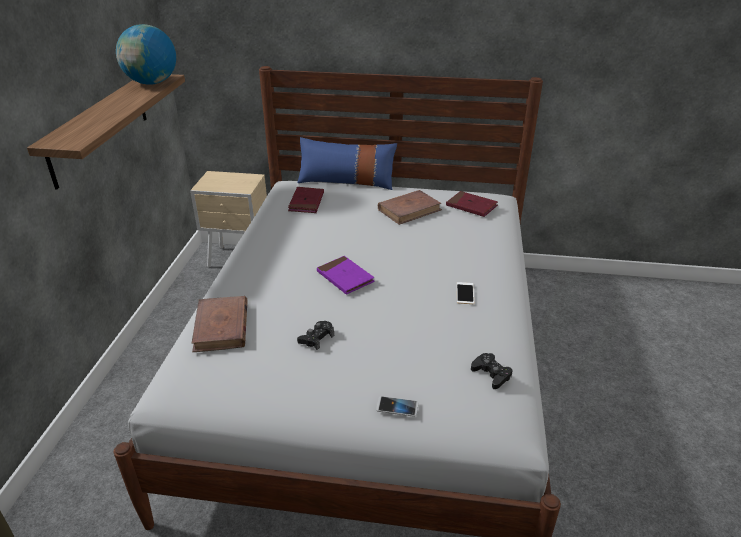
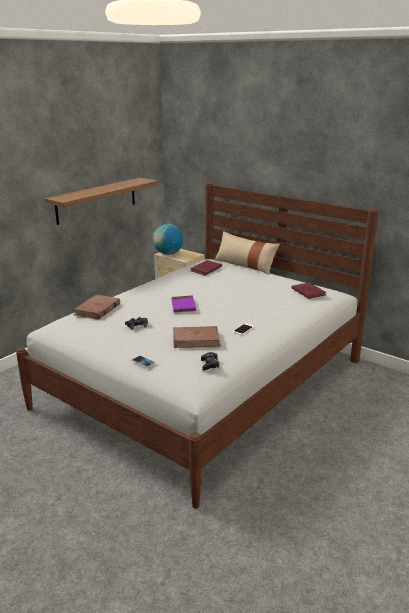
camera: 30 degrees right, 10 degrees down
(152, 83) = (136, 182): globe -> globe (168, 253)
(346, 182) = (245, 265): blue pillow -> beige pillow
(409, 210) = (263, 285): brown book -> brown book (196, 339)

